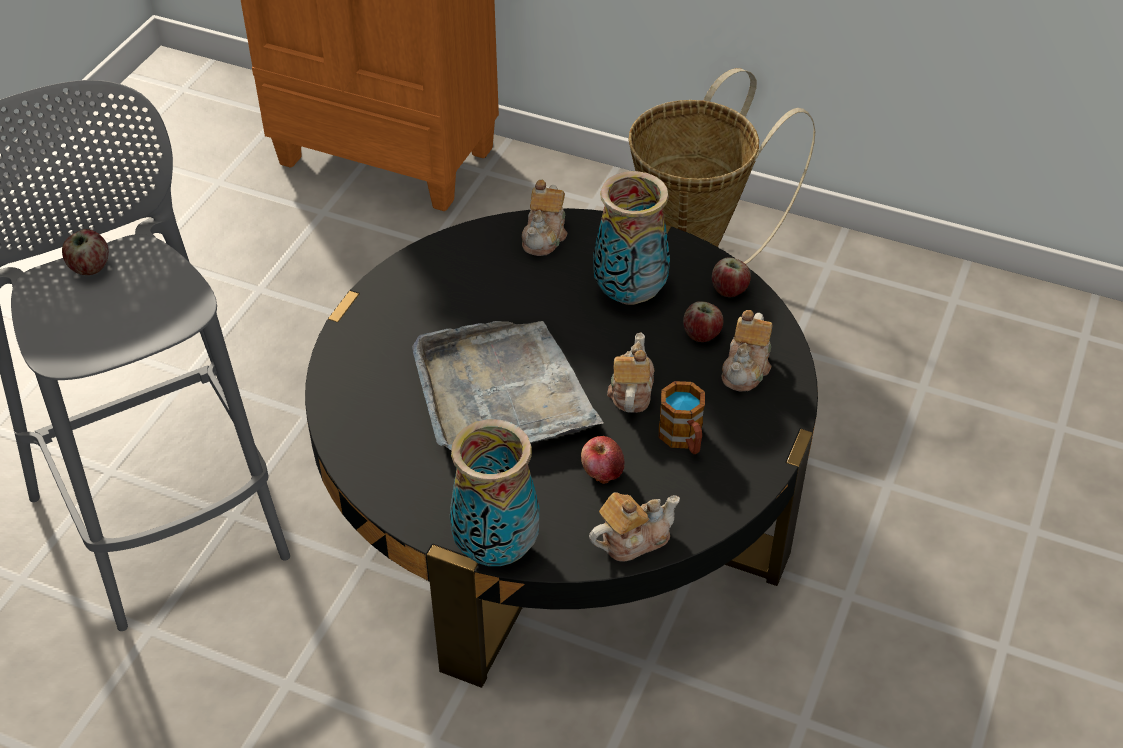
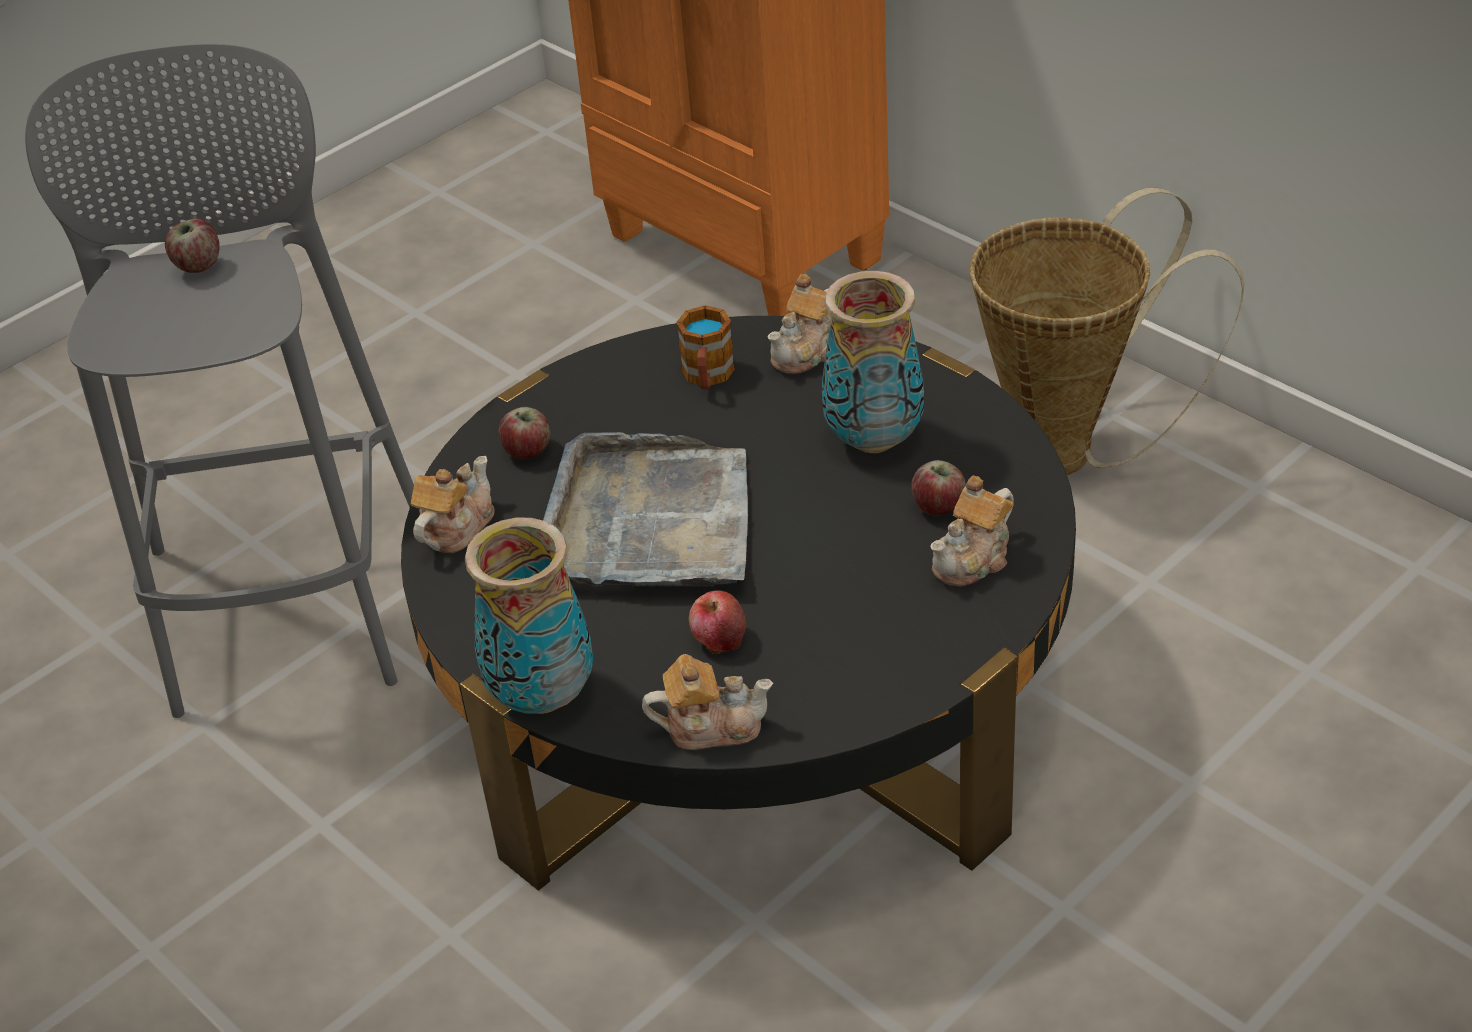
camera: 25 degrees right, 5 degrees down
(631, 391) = (809, 554): teapot -> teapot (456, 528)
(684, 439) = (843, 625): mug -> mug (707, 377)
(729, 290) = (1006, 461): apple -> apple (528, 451)

